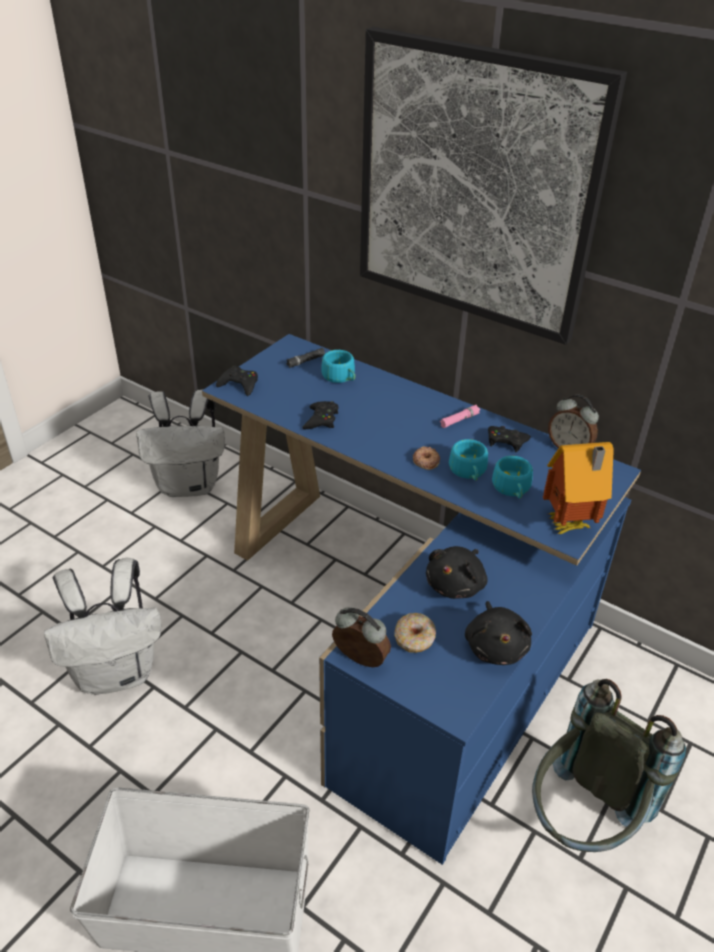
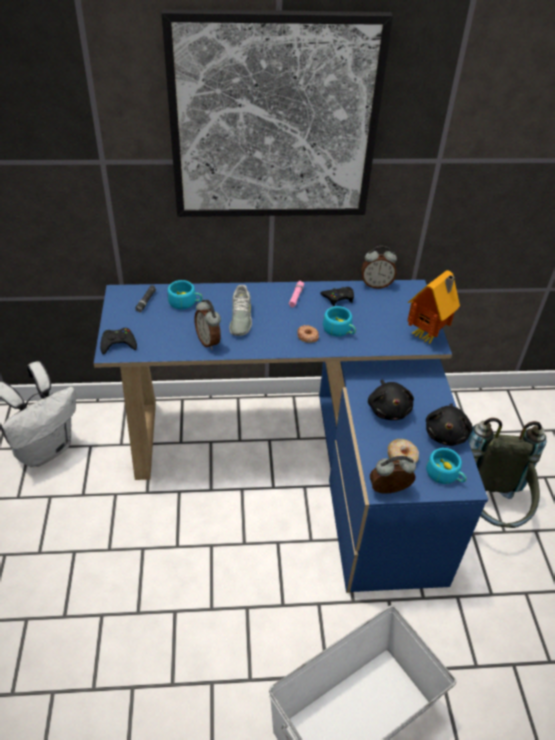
camera: 40 degrees left, 5 degrees up
(117, 672) = (137, 620): white backpack -> none
(321, 419) = (209, 341): black game controller -> alarm clock
(376, 414) = (240, 318): none -> grey shoe
(496, 646) = (446, 433): black plush toy -> black plush toy turned 60 degrees clockwise
(512, 489) = (375, 328): turquoise cup -> turquoise cup (445, 475)

